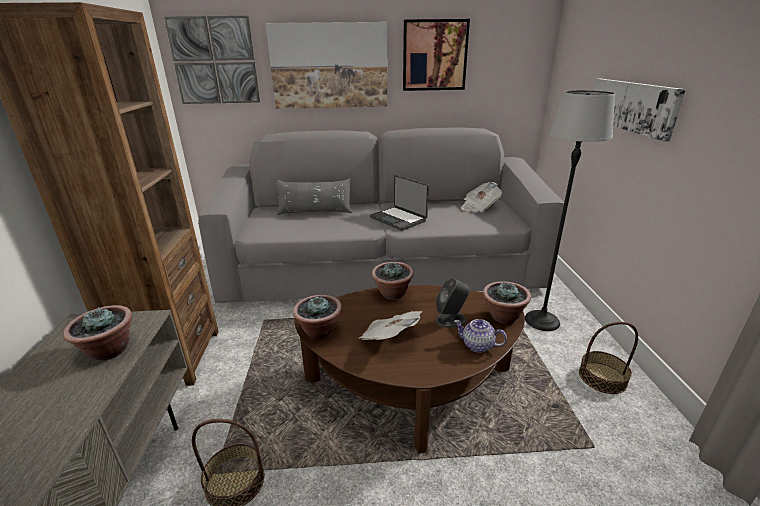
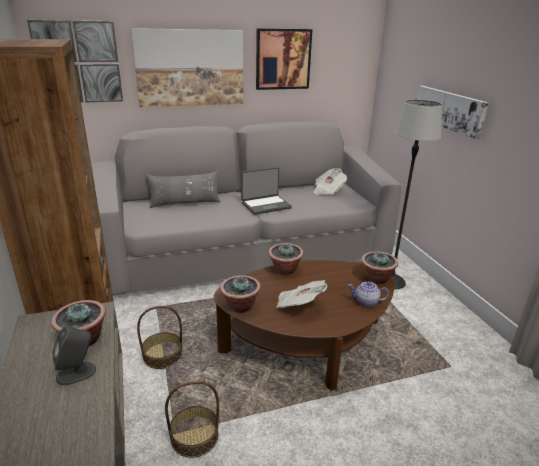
camera: 15 degrees left, 0 degrees up
(399, 219) = (265, 205): laptop -> laptop turned 60 degrees counterclockwise
(451, 320) = (339, 285): grey speaker -> grey speaker (77, 373)
(602, 377) = (444, 318): basket -> basket (162, 355)

